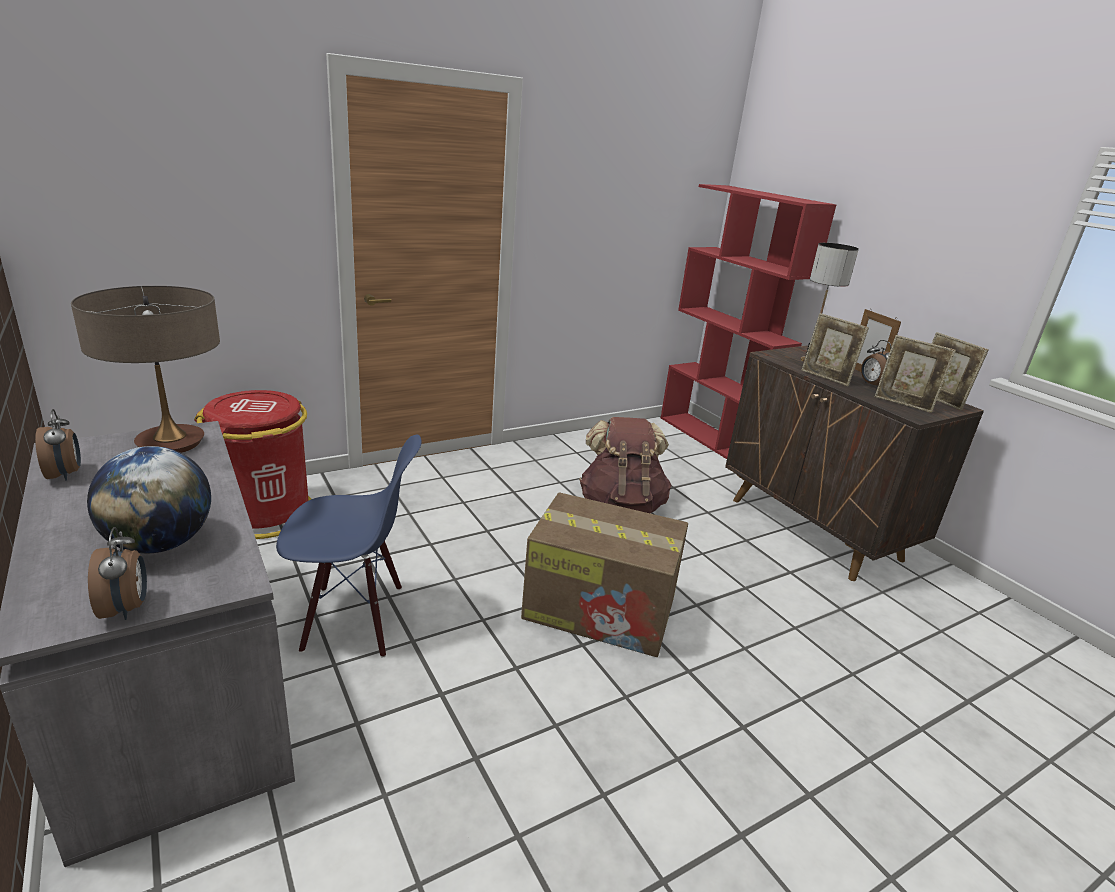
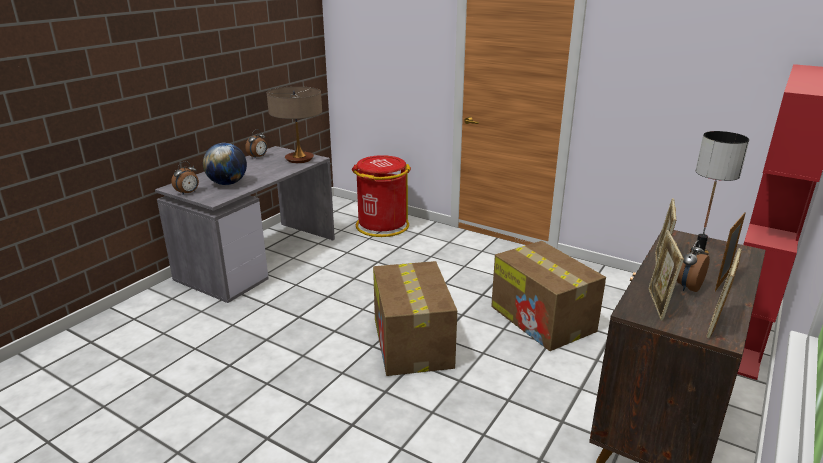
camera: 65 degrees right, 0 degrees up
(354, 619) = (329, 277): blue chair -> none
(621, 506) = (543, 319): brown backpack -> cardboard box

